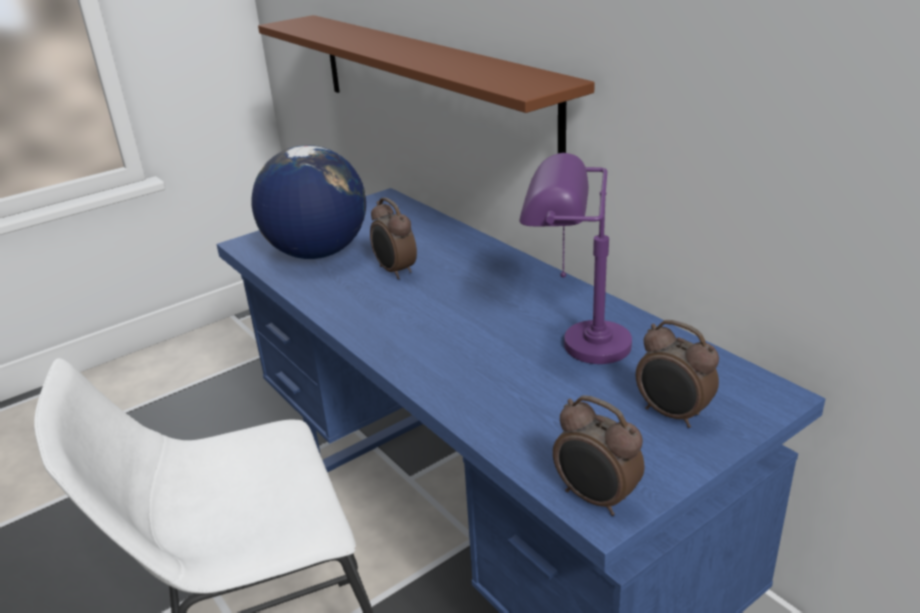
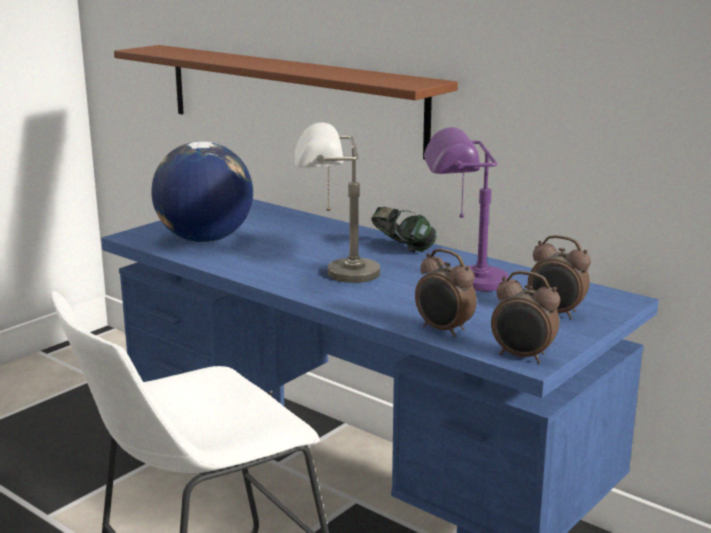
camera: 15 degrees left, 10 degrees down
(395, 271) = (285, 248): alarm clock -> alarm clock (443, 330)
(429, 320) = (335, 274): none -> grey table lamp
(526, 283) = (402, 250): none -> headphones

